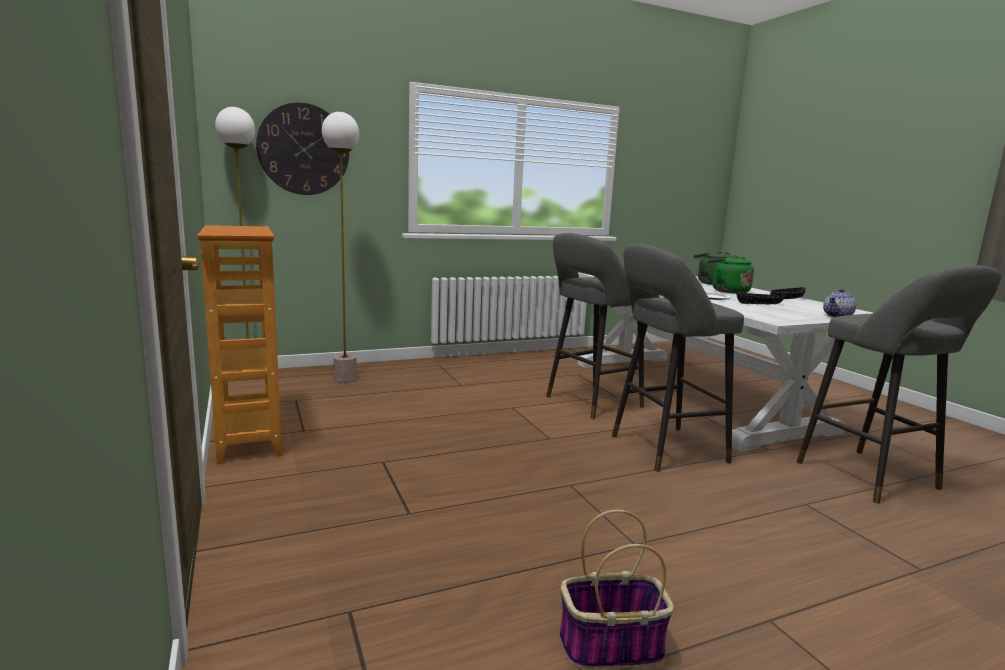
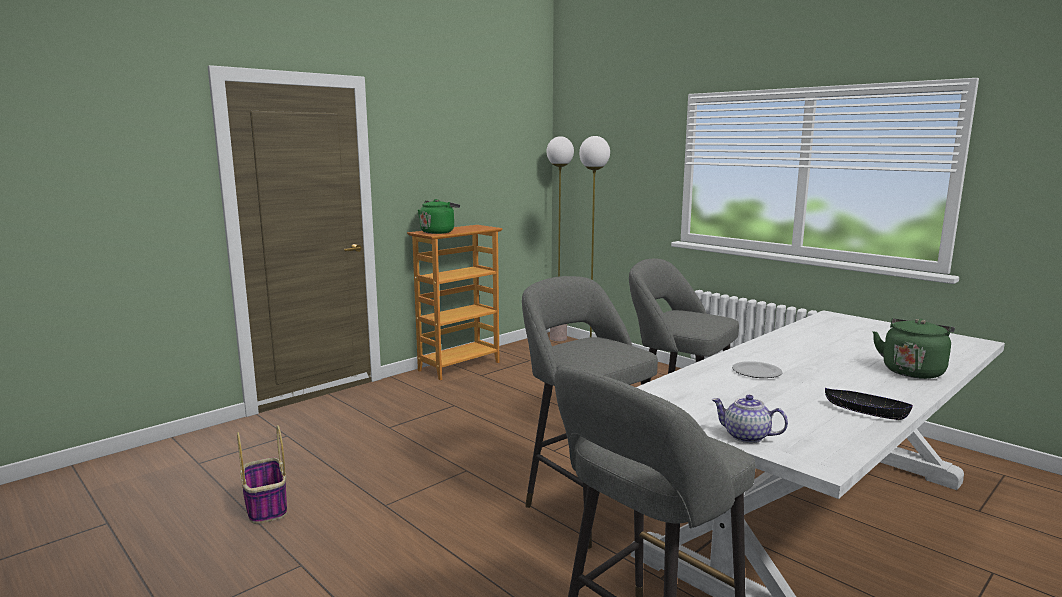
camera: 70 degrees right, 0 degrees up
(303, 149) = (607, 164): wall clock -> none
(727, 291) = (845, 379): green kettle -> green kettle (438, 232)
(759, 304) = (760, 394): black bowl -> none

